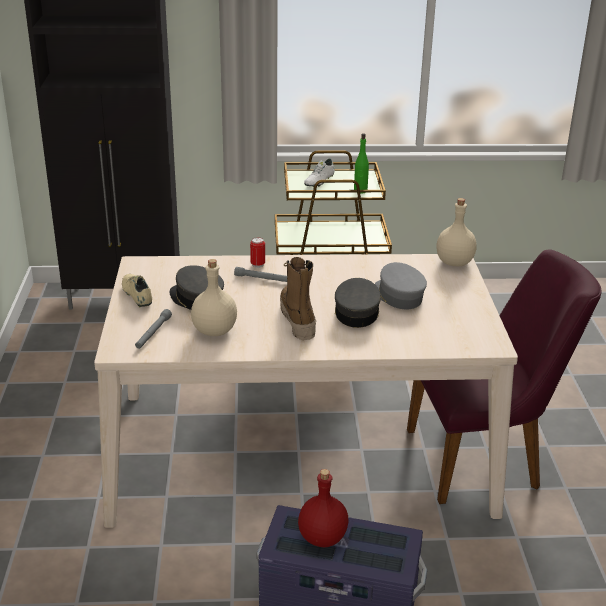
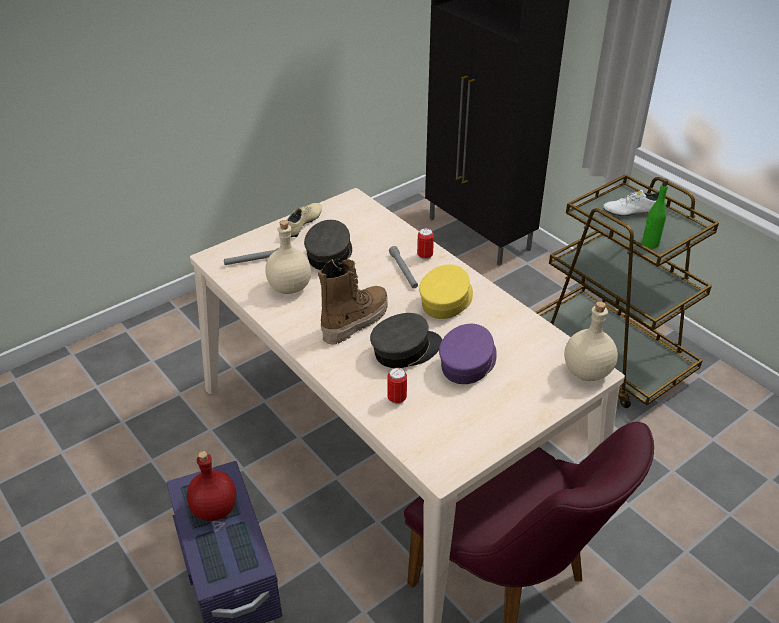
camera: 55 degrees right, 10 degrees up
(321, 277) = (446, 300): none -> yellow cap
(398, 296) = (468, 362): grey cap -> purple cap
(404, 335) = (397, 399): none -> can

